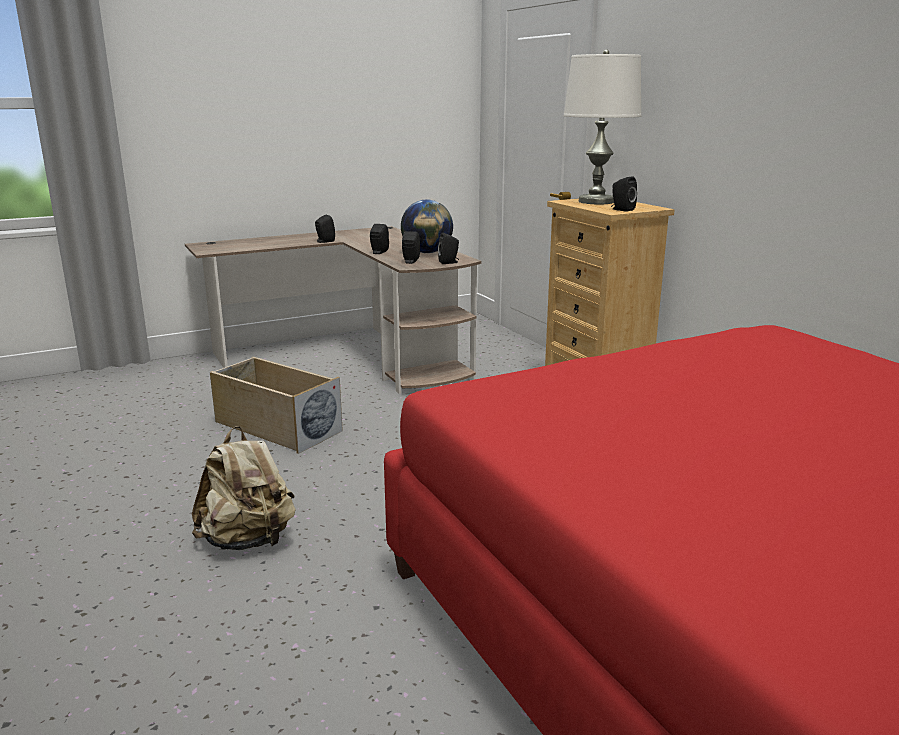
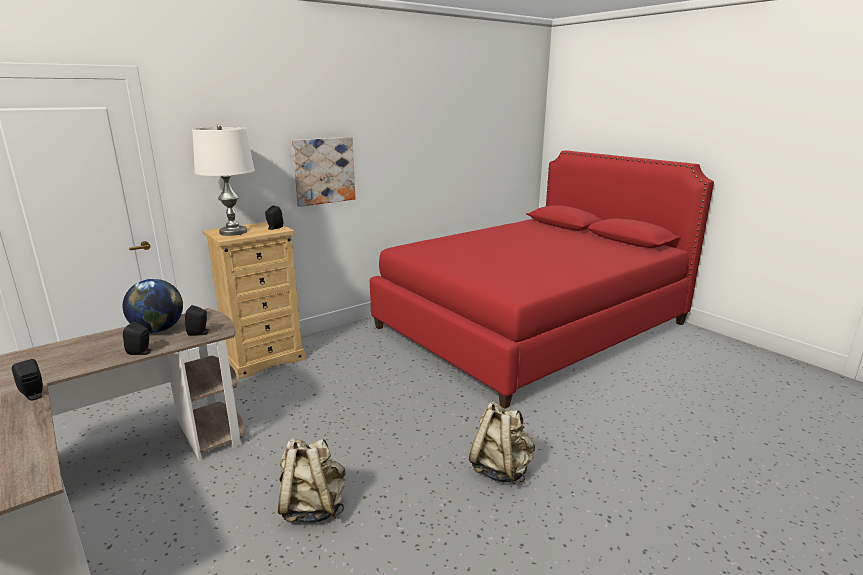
camera: 100 degrees left, 0 degrees up
(276, 427) = (313, 507): beige storage box -> beige backpack
(449, 262) = (211, 318): black speaker -> none
(762, 143) = (324, 171): none -> picture

